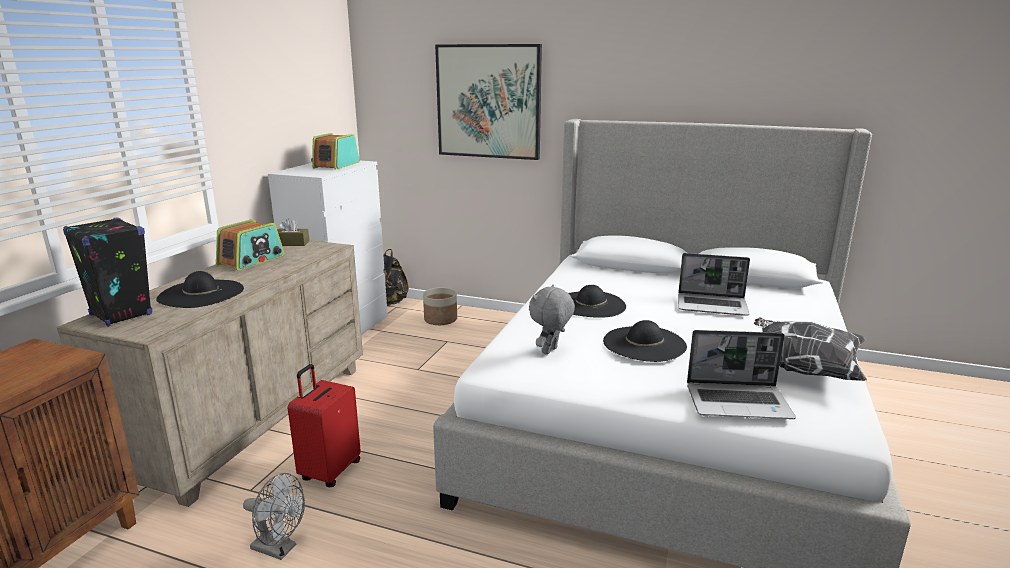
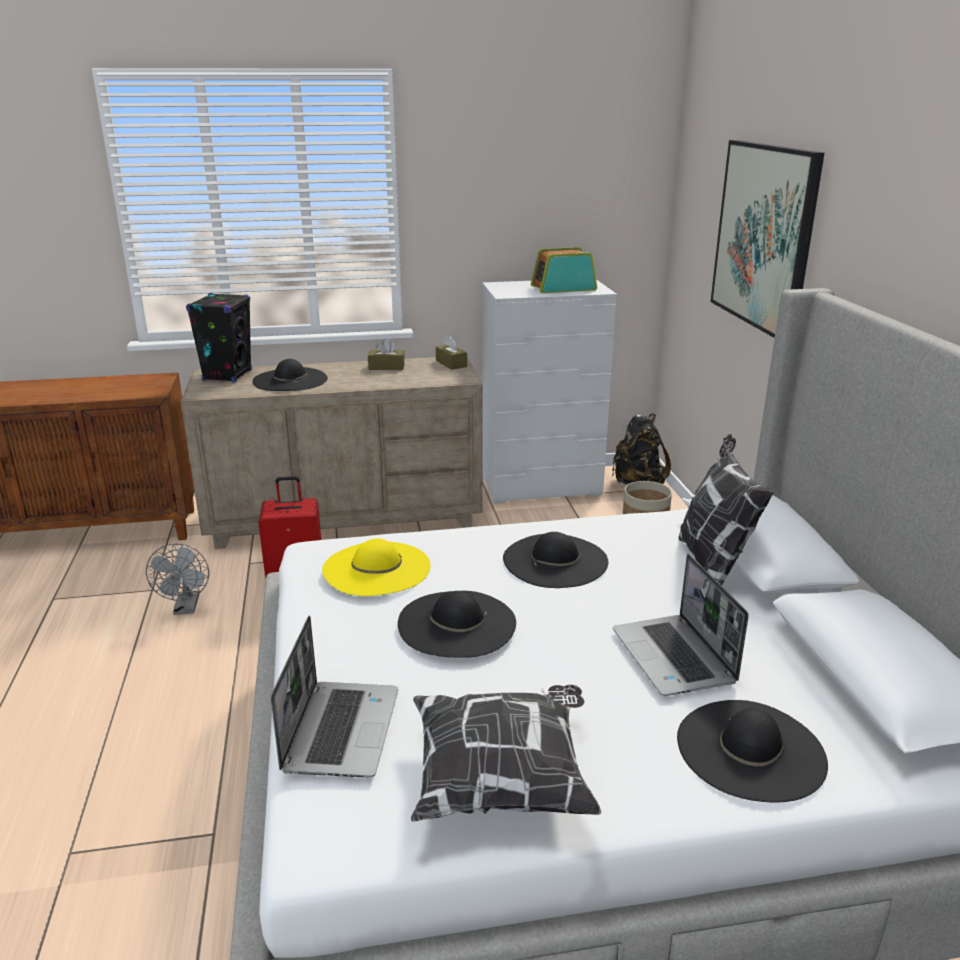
camera: 60 degrees right, 5 degrees up
(251, 260) = (386, 367): radio -> brown tissue box
(550, 351) = (376, 568): grey plush toy -> yellow hat
(629, 275) = (713, 564): none -> pillow
(739, 402) = (340, 729): laptop -> laptop turned 150 degrees counterclockwise
(794, 313) = (750, 749): none -> black hat

